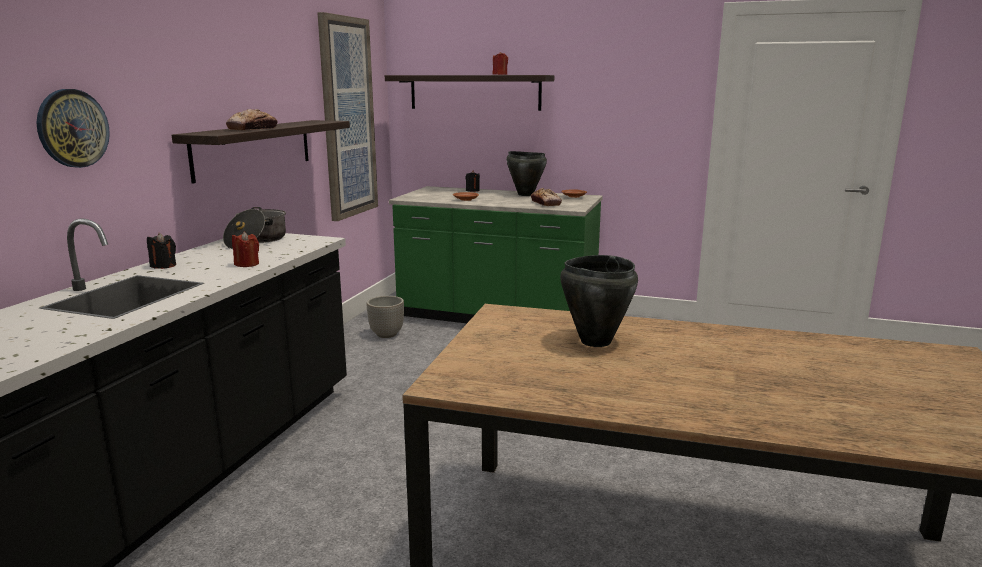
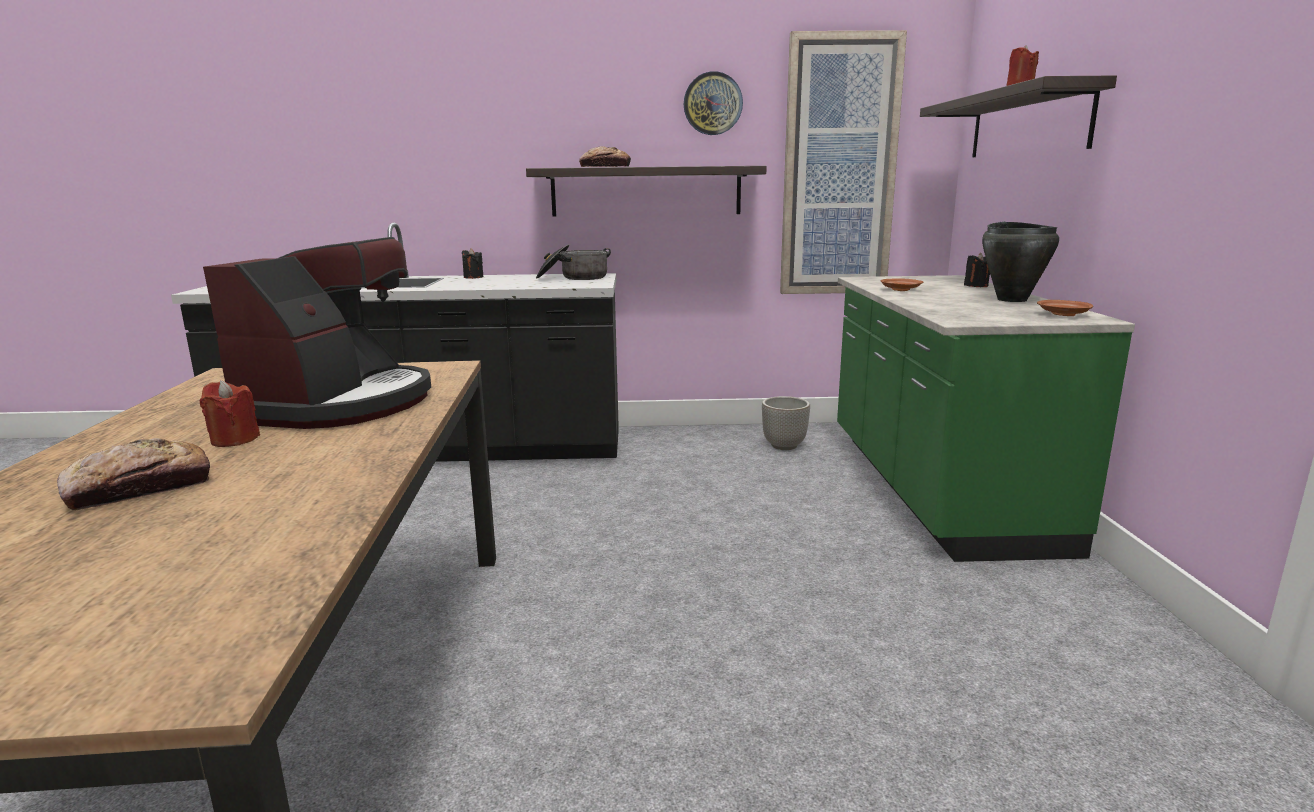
camera: 70 degrees right, 0 degrees up
(72, 128) = (433, 158): wall clock -> wall clock (712, 103)
(247, 264) = (488, 285): red candle -> red candle (234, 440)
(545, 203) = (964, 310): bread -> bread (140, 489)
(595, 341) = (340, 404): black cooking pot -> coffee machine

